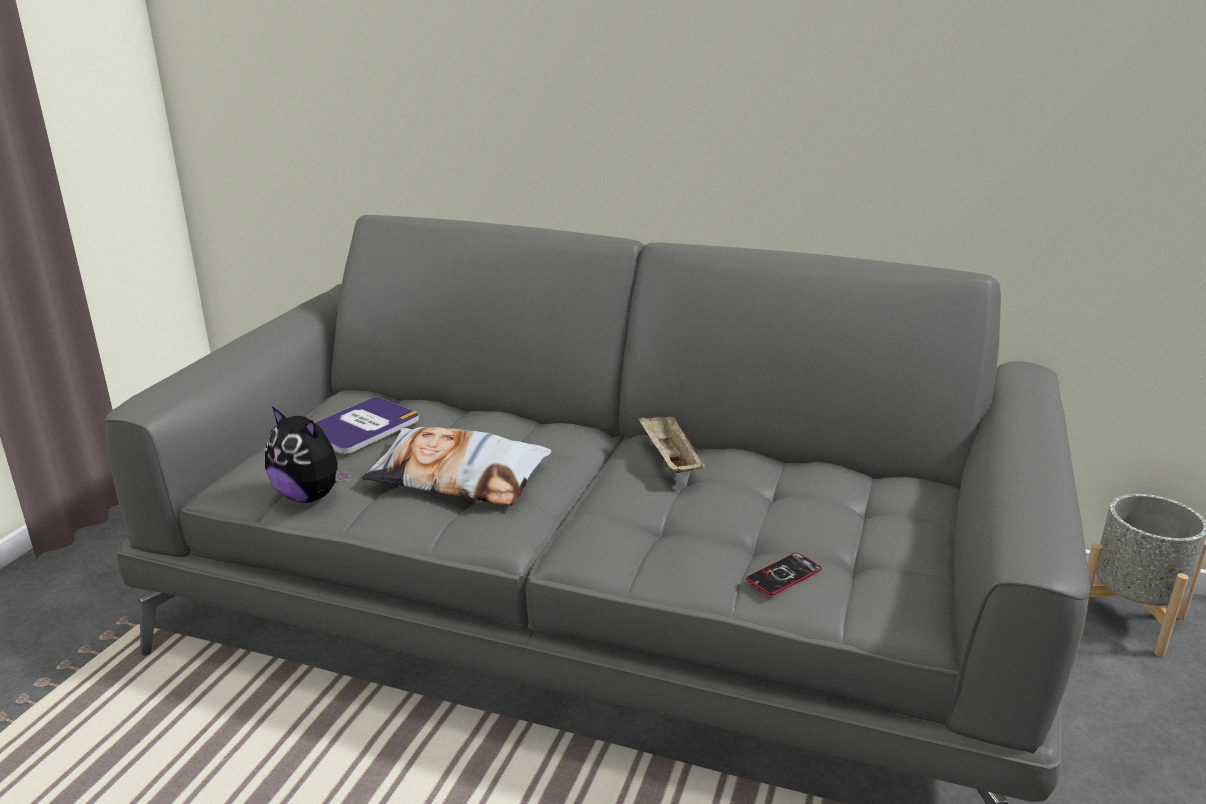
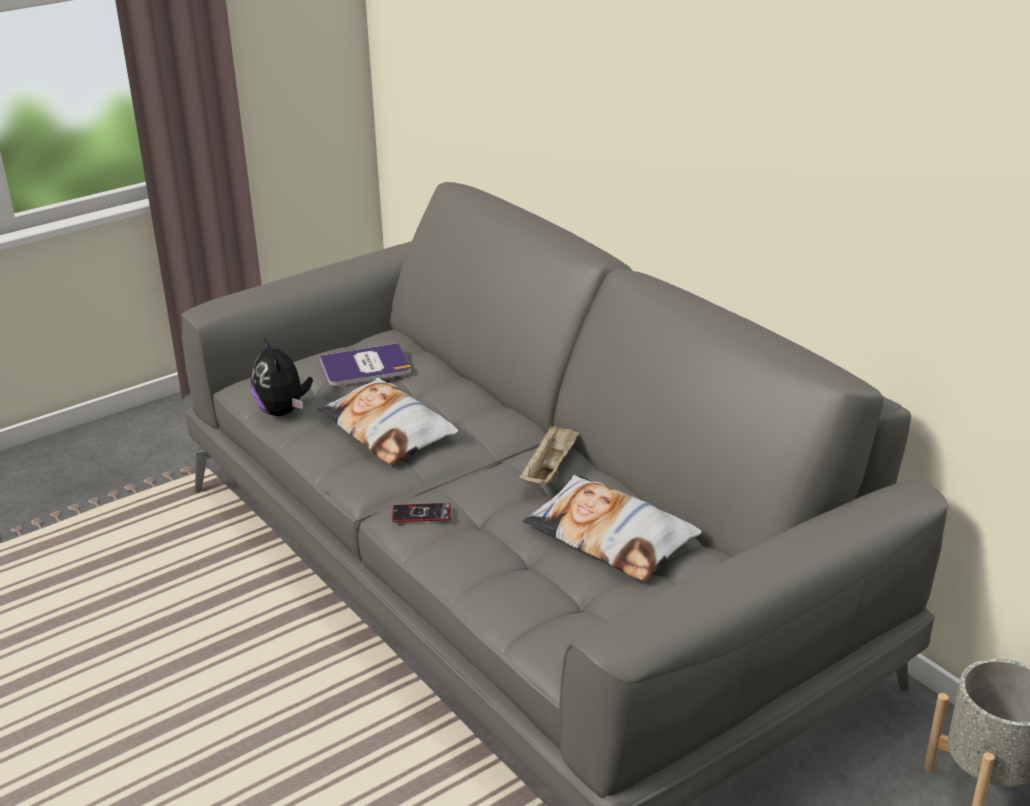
camera: 35 degrees right, 5 degrees up
(784, 575) = (511, 588): phone -> phone (421, 514)
(801, 497) = (611, 537): none -> pillow

